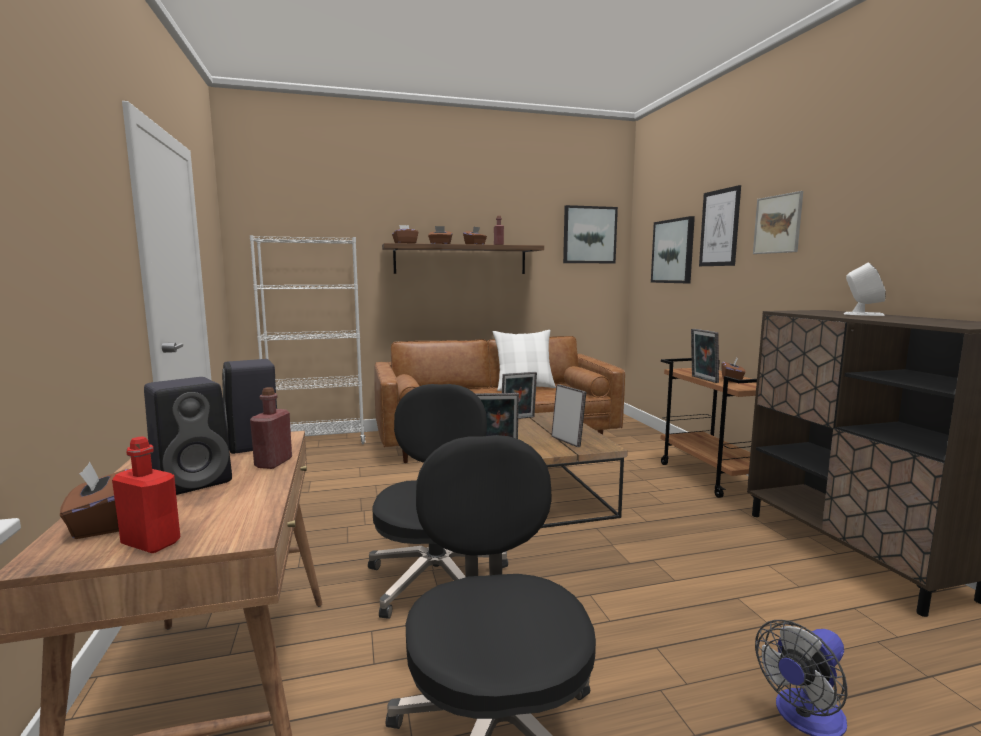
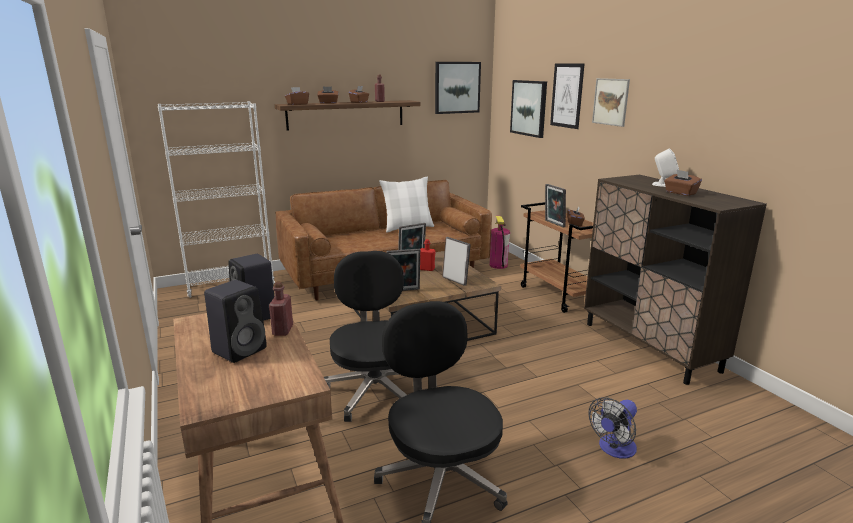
camera: 10 degrees left, 10 degrees up
(102, 523) = (209, 385): brown tissue box -> brown tissue box (680, 193)
(151, 543) = (254, 394): red bottle -> red bottle (427, 269)
(634, 439) = (498, 265): none -> fire extinguisher

